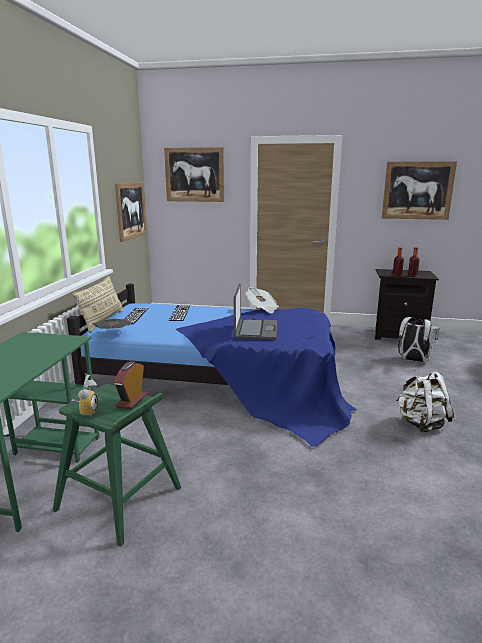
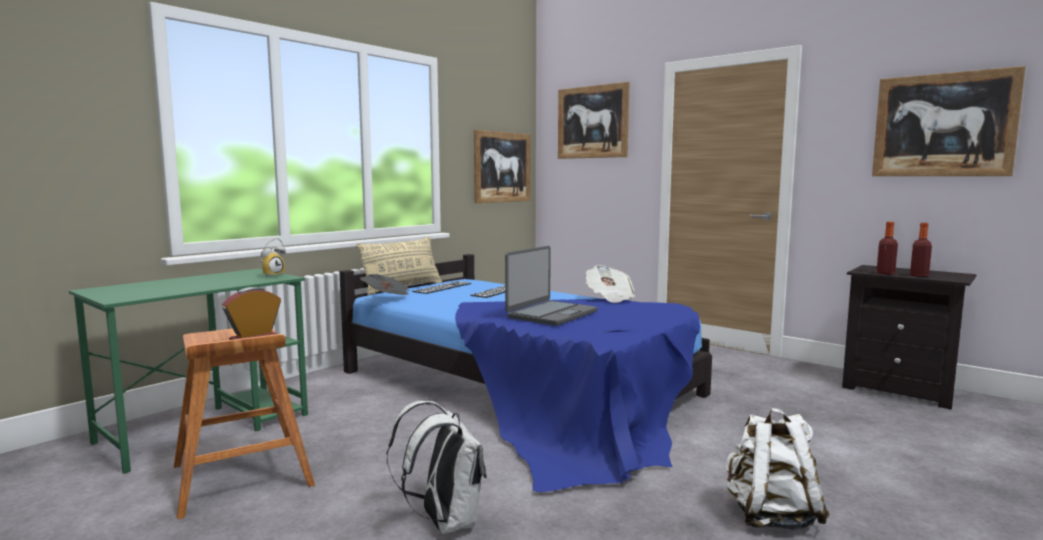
camera: 30 degrees right, 10 degrees down
(86, 412) = (199, 340): alarm clock -> alarm clock (272, 275)
(120, 499) = (241, 476): green stool -> brown stool
(413, 360) = (882, 429): white backpack -> white backpack (444, 521)

